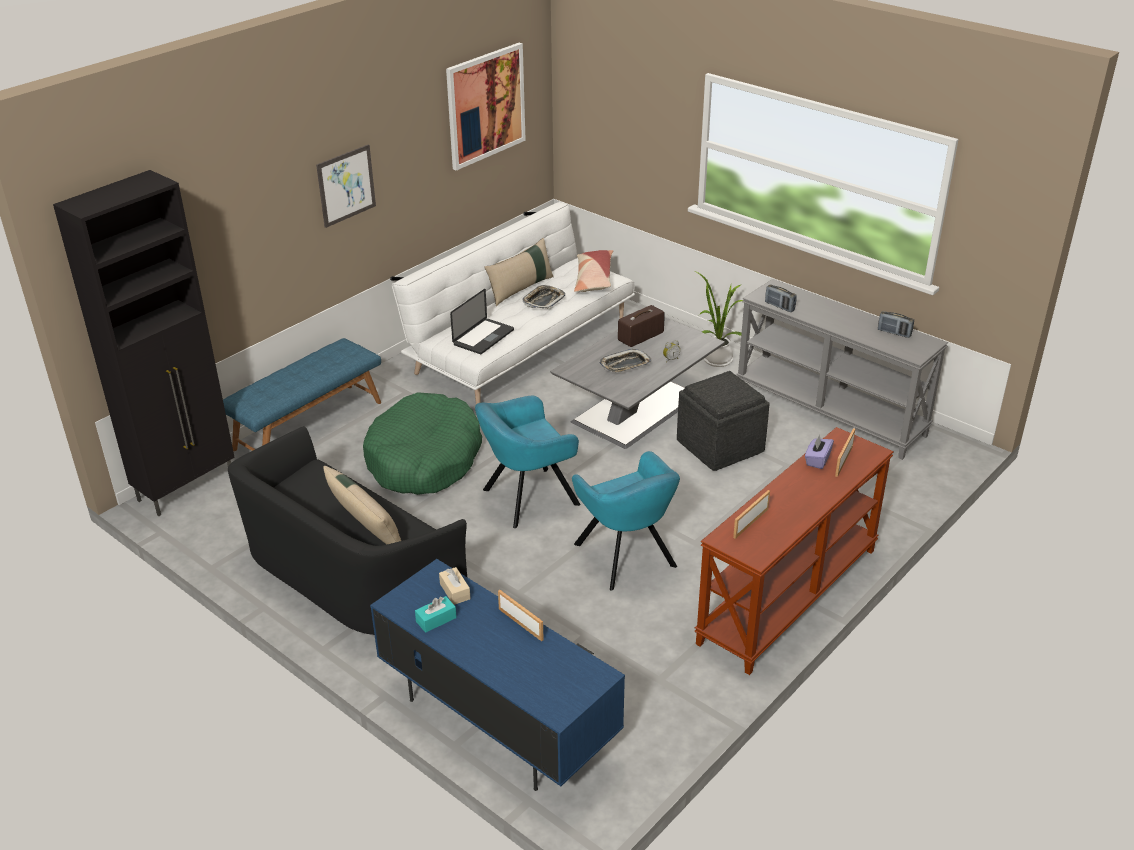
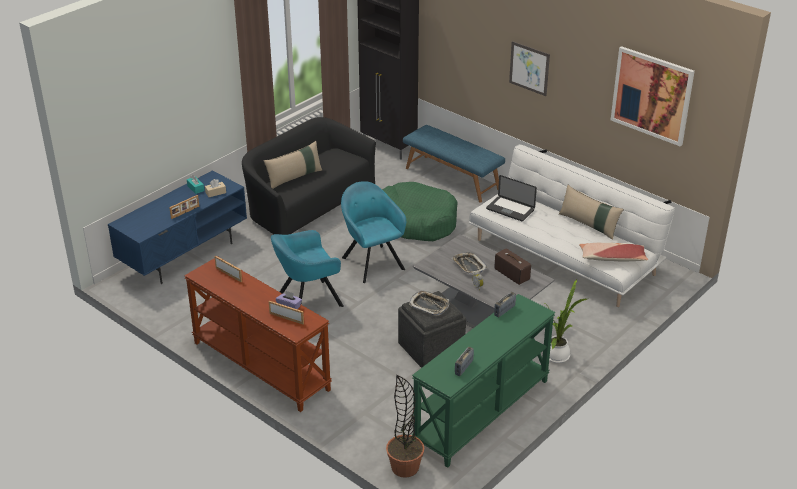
camera: 90 degrees right, 0 degrees up
(543, 300) = (569, 234): tray -> tray (429, 305)
(830, 411) = (482, 413): grey console table -> green console table
(940, 465) = (405, 467): none -> potted plant

